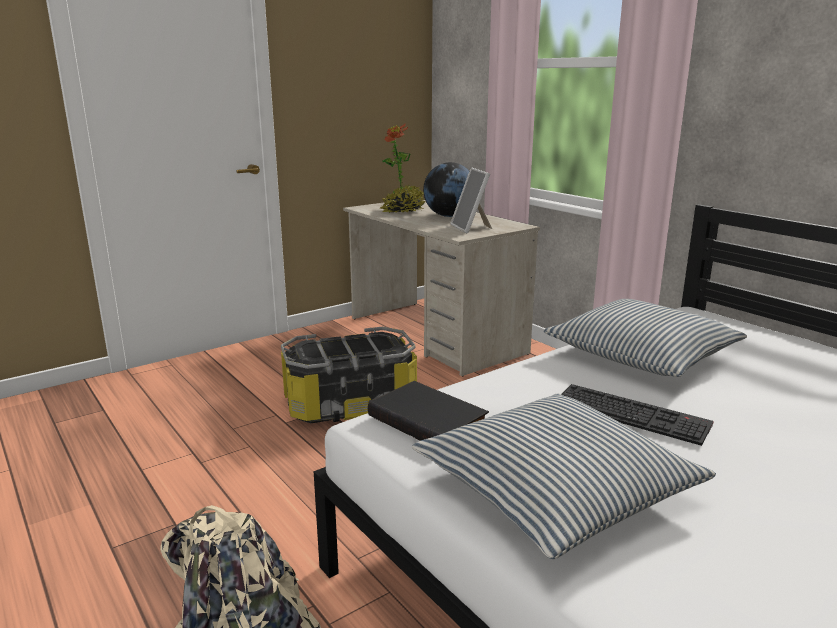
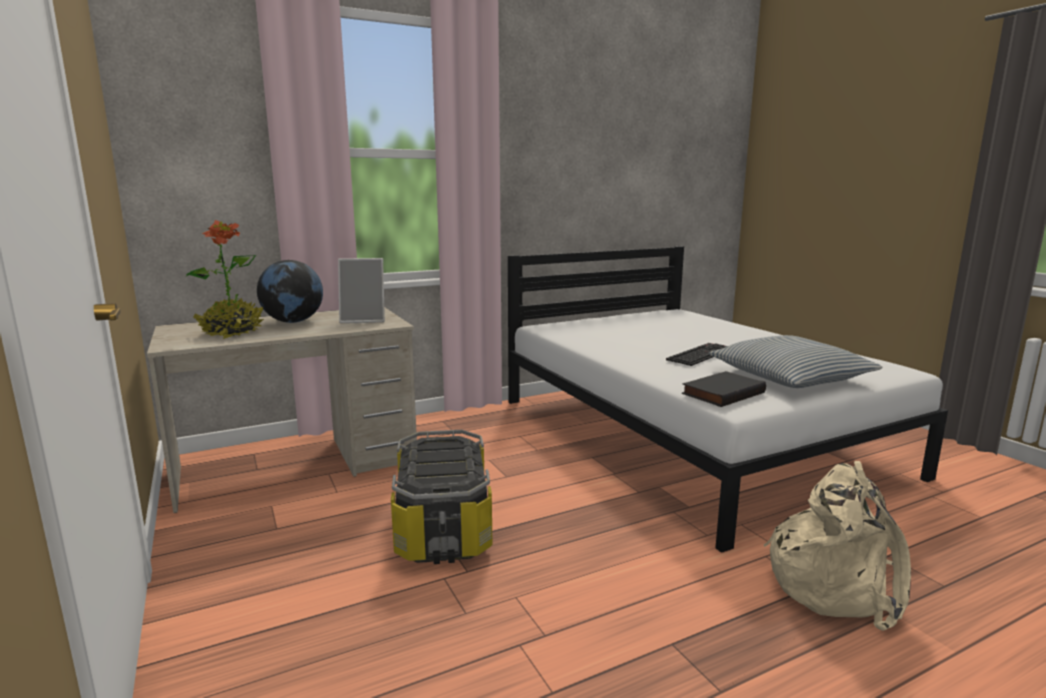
camera: 80 degrees left, 5 degrees down
(641, 355) = (611, 343): pillow -> none

